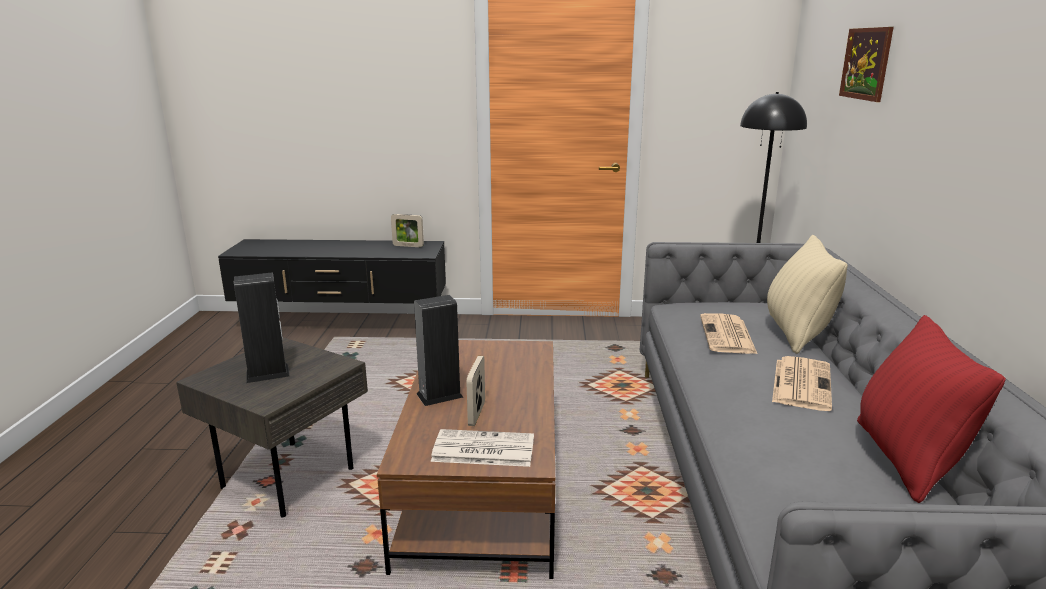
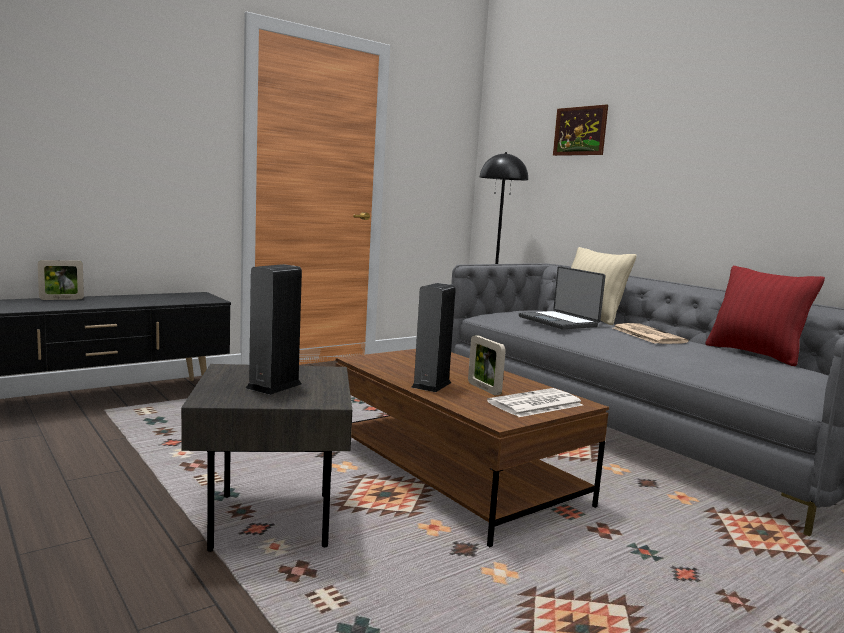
camera: 40 degrees left, 10 degrees down
(408, 246) = (178, 296): picture frame -> picture frame (61, 299)
(728, 335) = (559, 322): newspaper -> laptop

